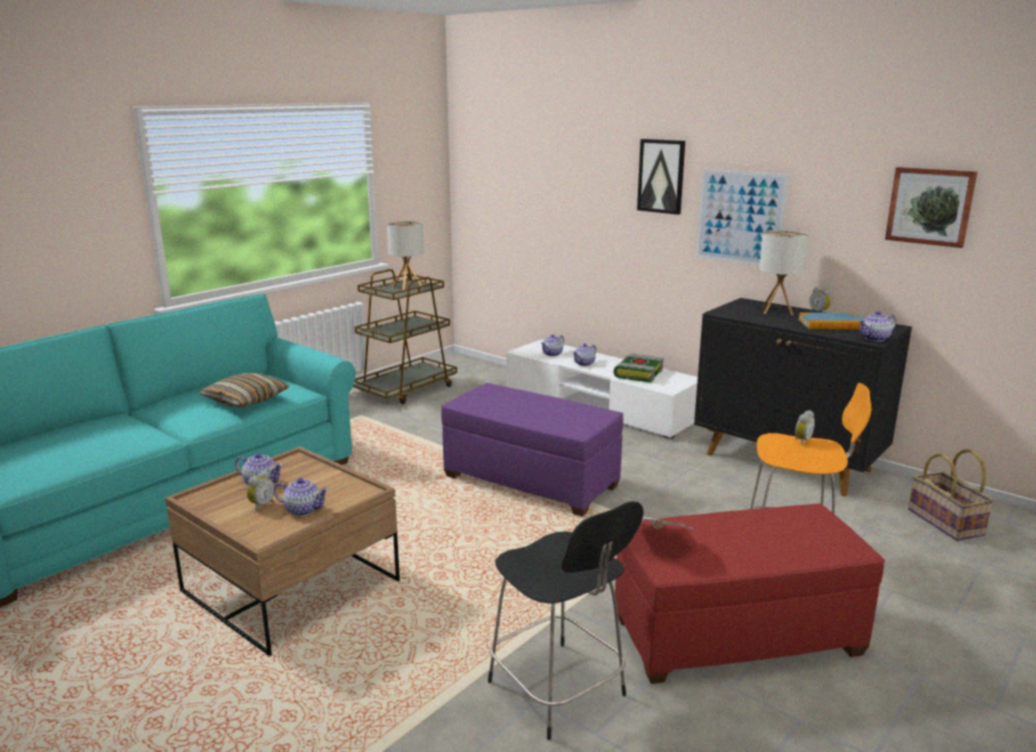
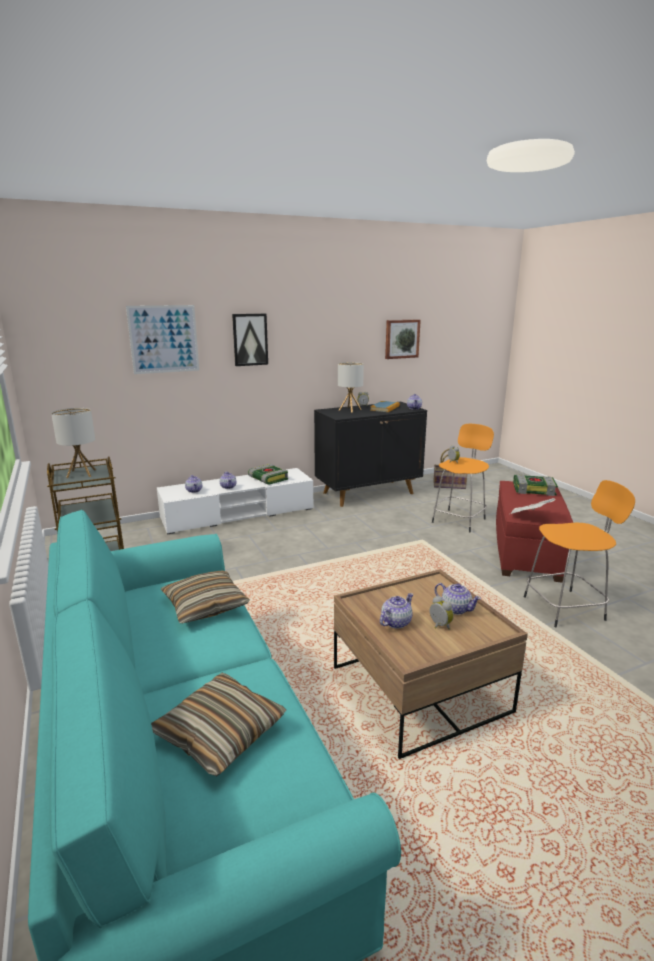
camera: 65 degrees left, 0 degrees up
(74, 441) = (220, 732): none -> pillow
(303, 510) = (455, 609): teapot -> teapot turned 90 degrees clockwise
(531, 482) = (329, 561): purple ottoman -> none
(559, 691) = (566, 608): black stool -> orange stool
(740, 217) = (307, 360): picture -> picture (164, 339)
(813, 537) = (534, 489): none -> book

